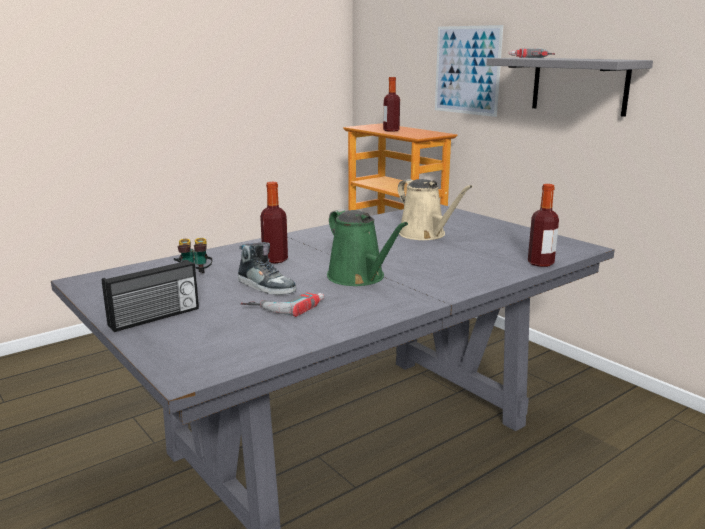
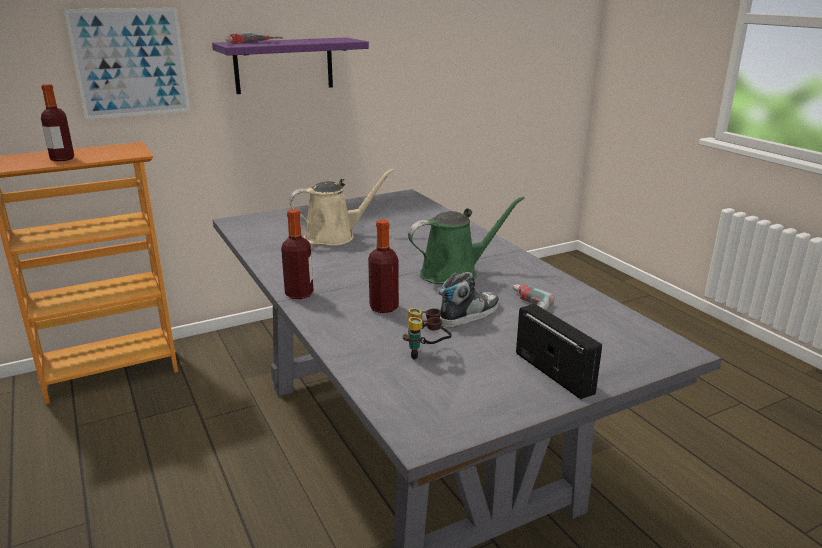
camera: 80 degrees left, 5 degrees up
(540, 263) = (437, 212): bottle -> bottle (299, 294)
(579, 85) = (284, 65): grey shelf -> purple shelf

